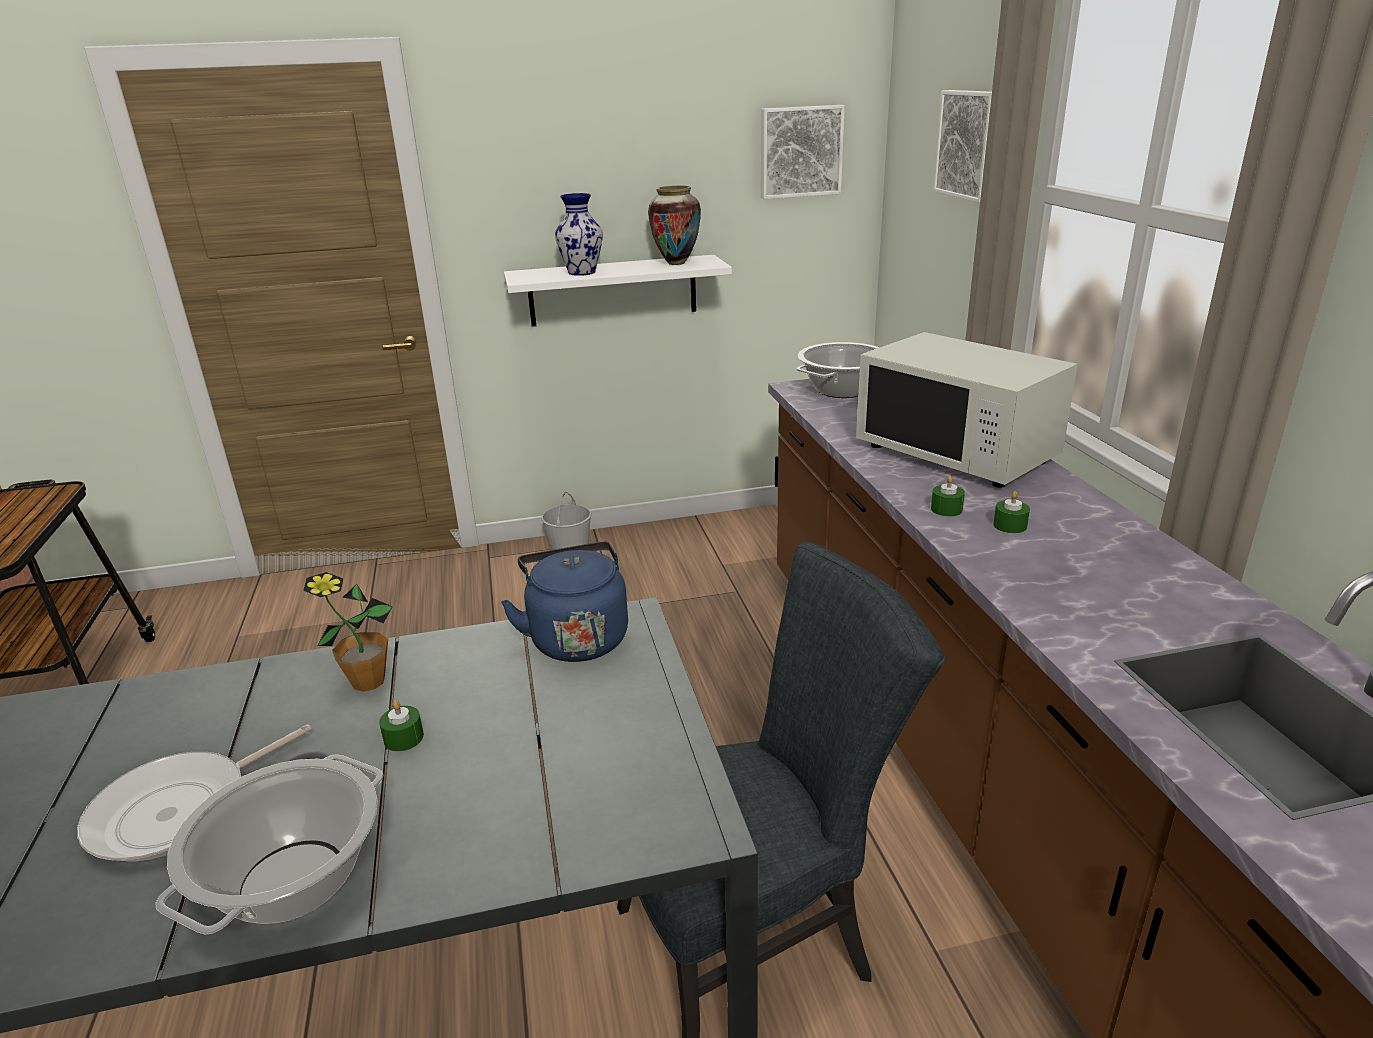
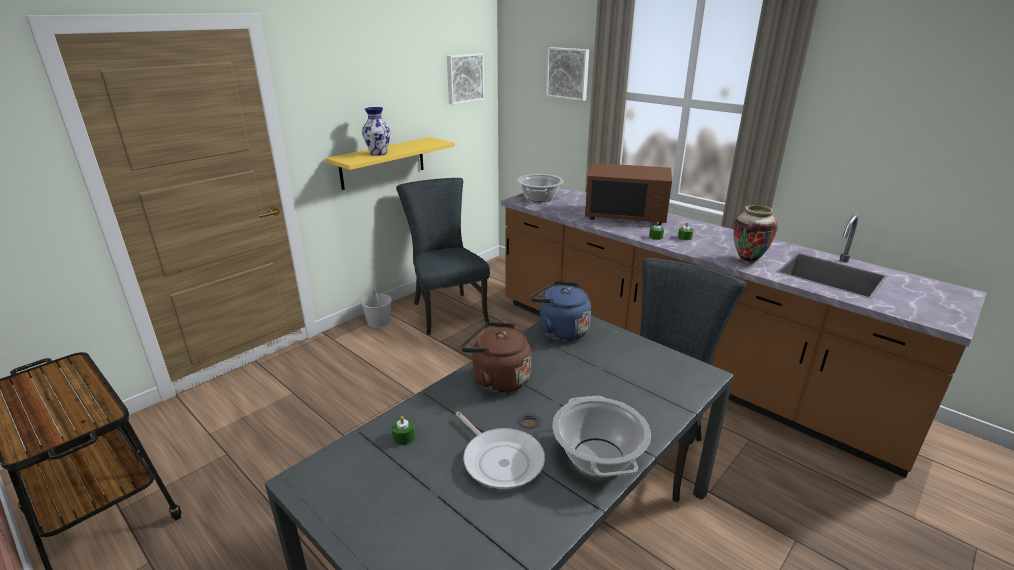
camera: 35 degrees left, 0 degrees up
(179, 810) = (500, 460): frying pan -> frying pan turned 45 degrees counterclockwise
(368, 682) = (497, 379): potted plant -> brown kettle
(403, 738) = (552, 392): green candle -> green candle (404, 437)
(613, 290) = (383, 163): white shelf -> yellow shelf
(676, 263) = (421, 143): vase -> vase (748, 261)
(681, 562) = (446, 310): none -> grey chair
(957, 453) = (626, 215): white microwave -> brown microwave

